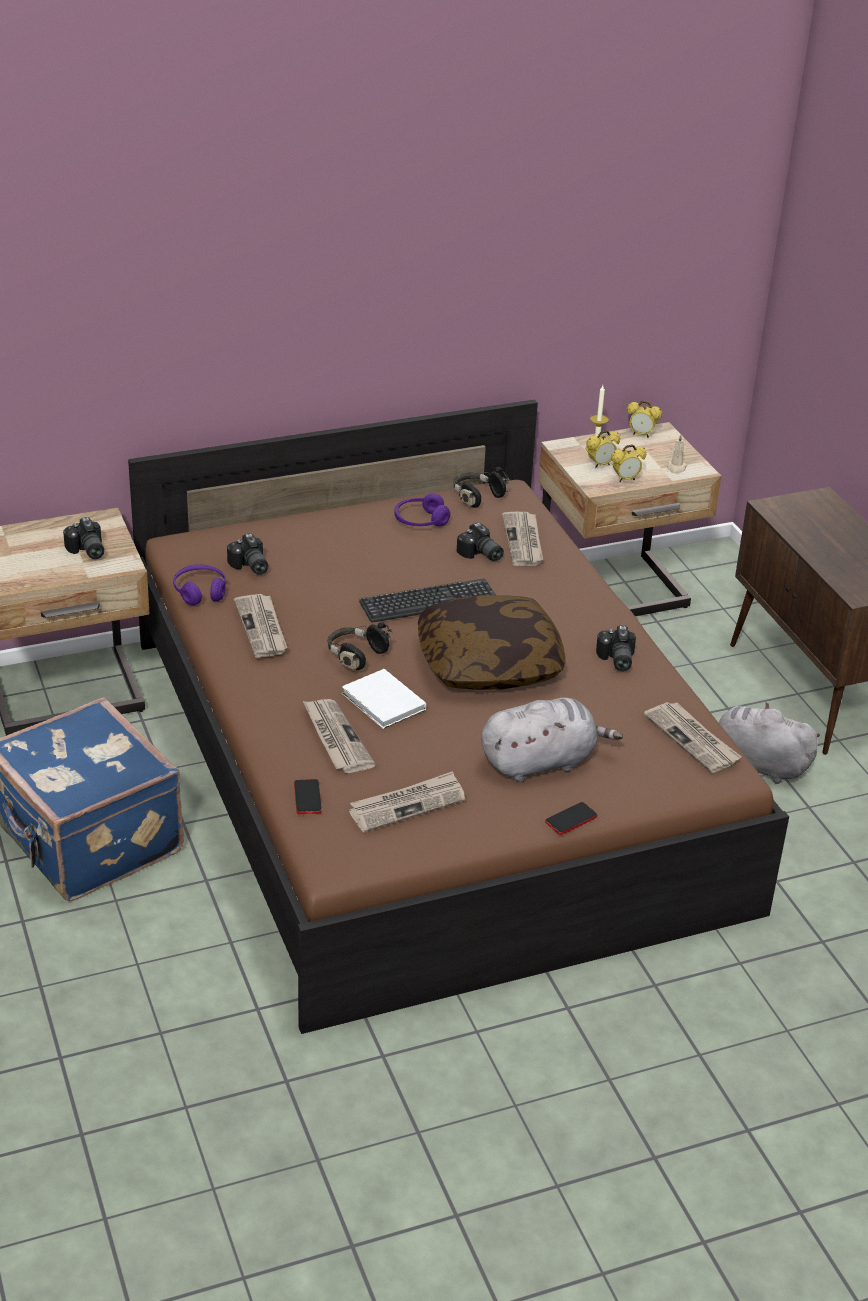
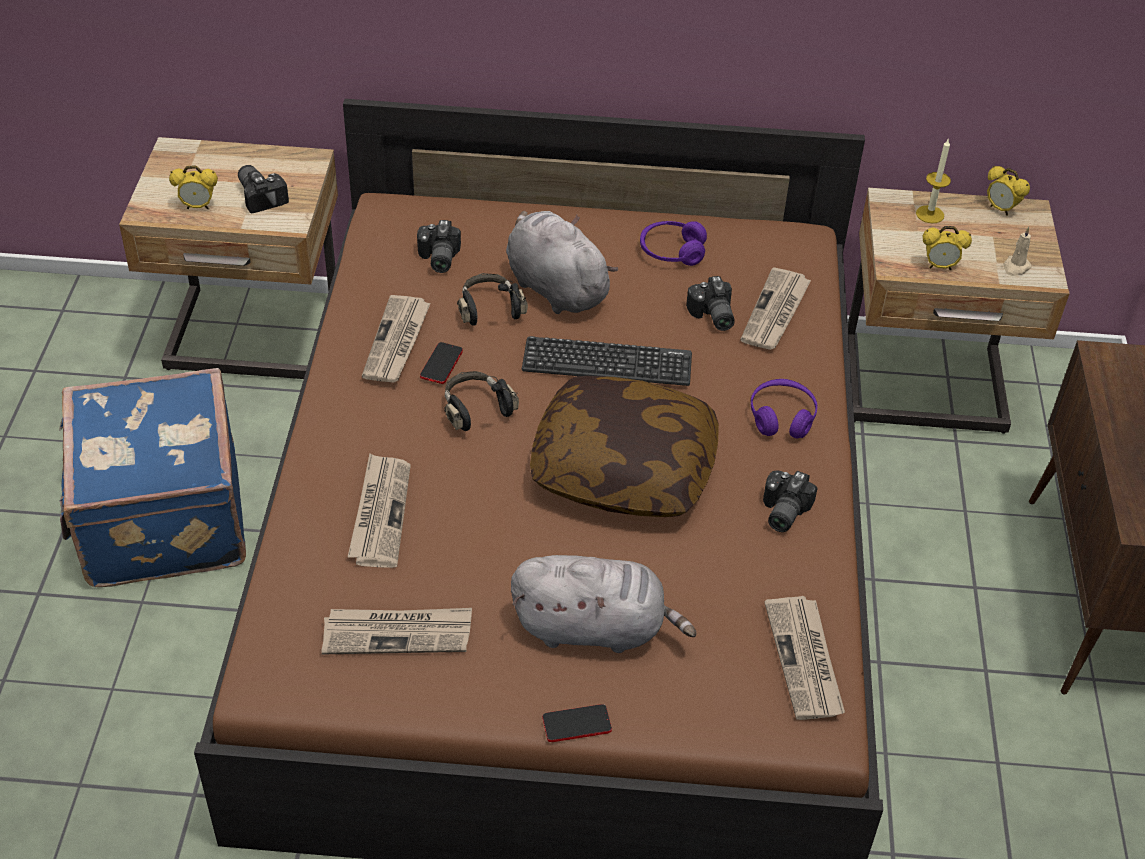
camera: 25 degrees right, 10 degrees up
(86, 551) = (262, 195): camera -> camera turned 150 degrees clockwise
(200, 591) = (366, 275): purple headphones -> purple headphones (782, 417)
(307, 797) = (294, 583): phone -> phone (441, 364)
(383, 703) = (466, 483): white book -> none
(476, 496) = (759, 237): black headphones -> black headphones (489, 309)
(600, 465) = (921, 238): alarm clock -> alarm clock (198, 206)
(755, 764) = (963, 678): grey plush toy -> grey plush toy (554, 287)

